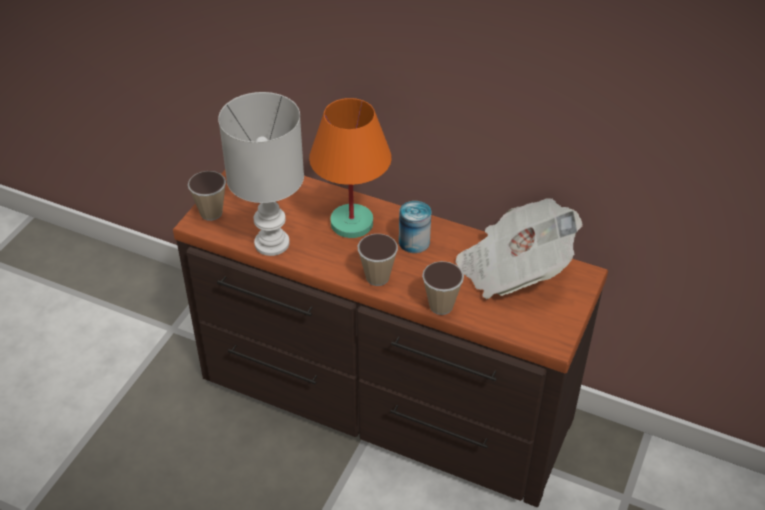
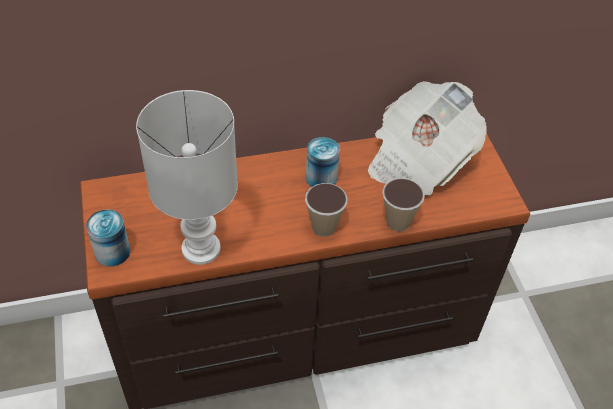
camera: 40 degrees left, 5 degrees up
(211, 213) = (112, 252): cup -> can
(353, 223) = (254, 189): orange table lamp -> none

